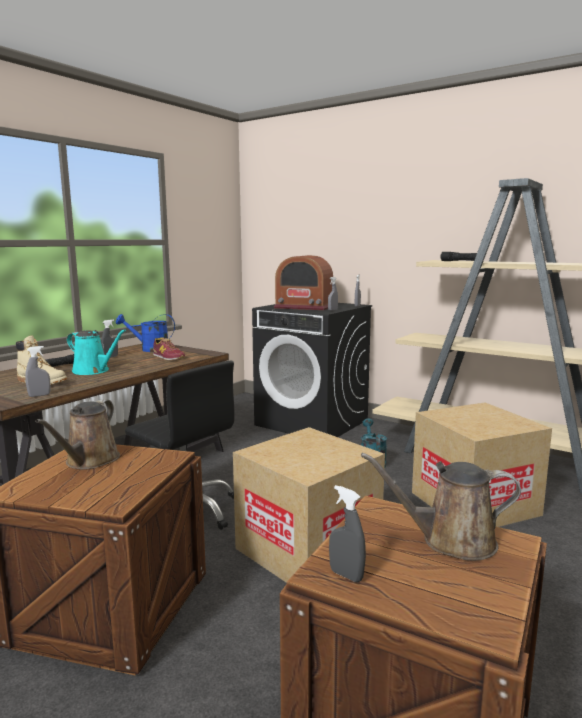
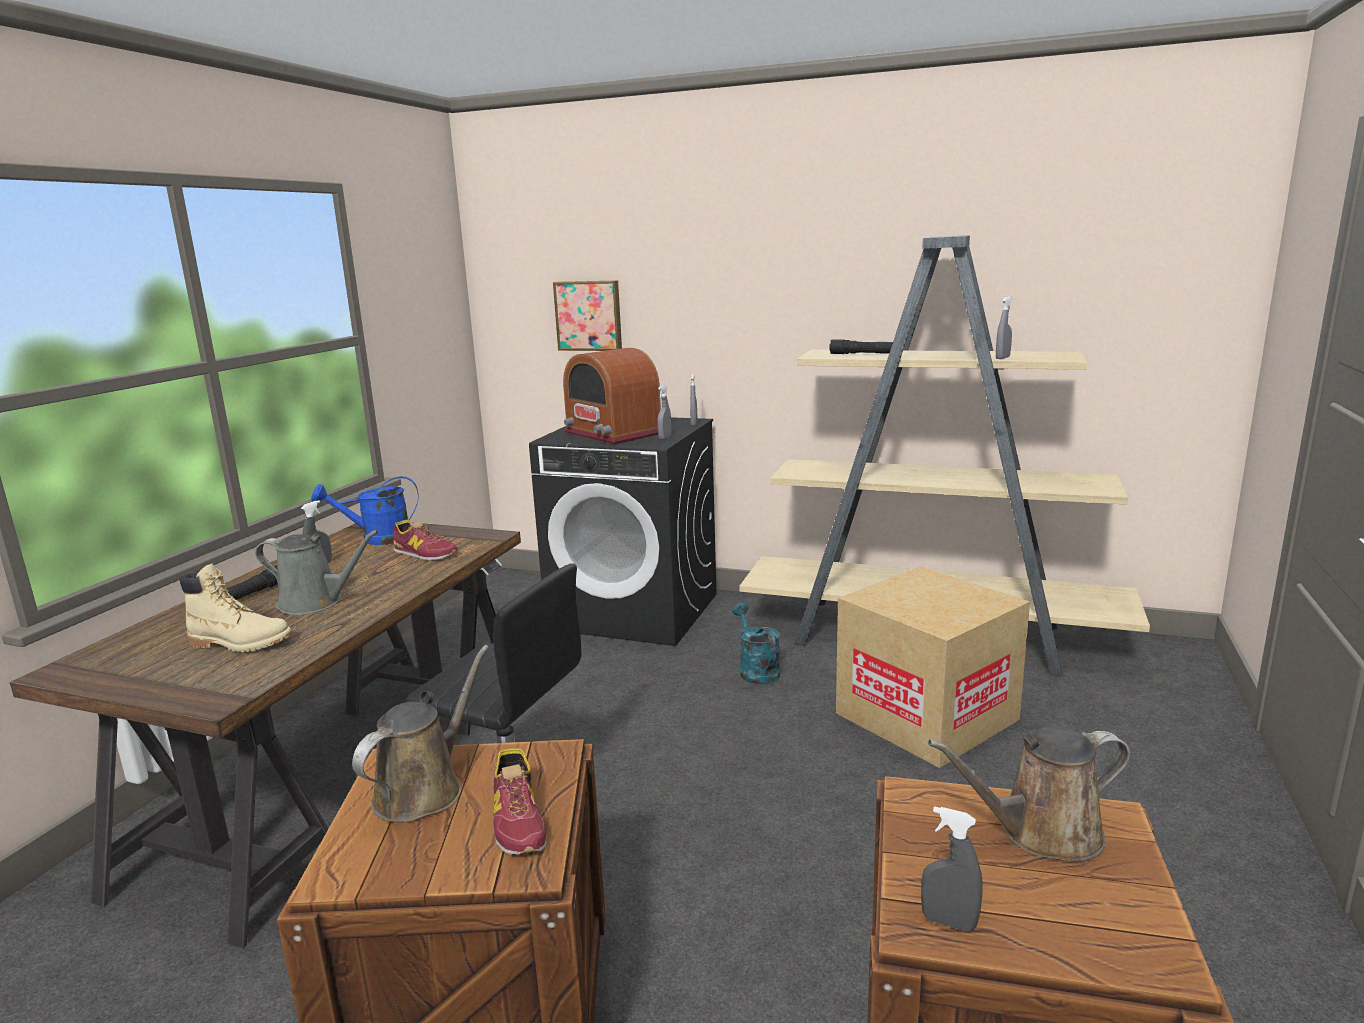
camera: 15 degrees left, 5 degrees up
(39, 395) = (262, 674): grey spray bottle -> grey spray bottle (1002, 358)
(89, 461) = (424, 790): brown watering can -> brown watering can turned 150 degrees counterclockwise
(93, 371) = (315, 602): turquoise watering can -> grey watering can
(126, 482) = (518, 820): none -> shoe
(304, 239) = (589, 315): none -> picture
(304, 307) = (613, 433): radio -> radio turned 45 degrees clockwise
(308, 549) = (734, 838): cardboard box -> none

